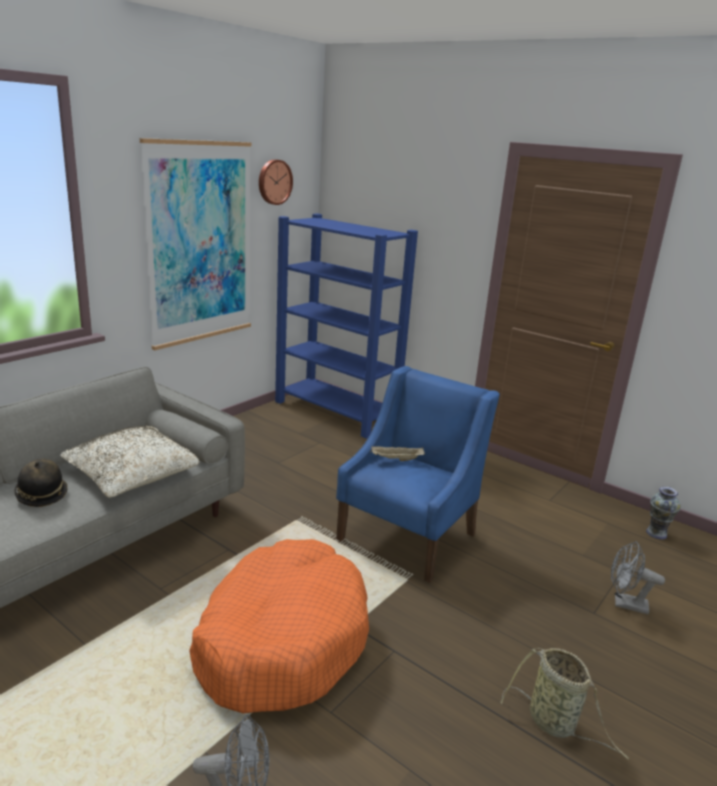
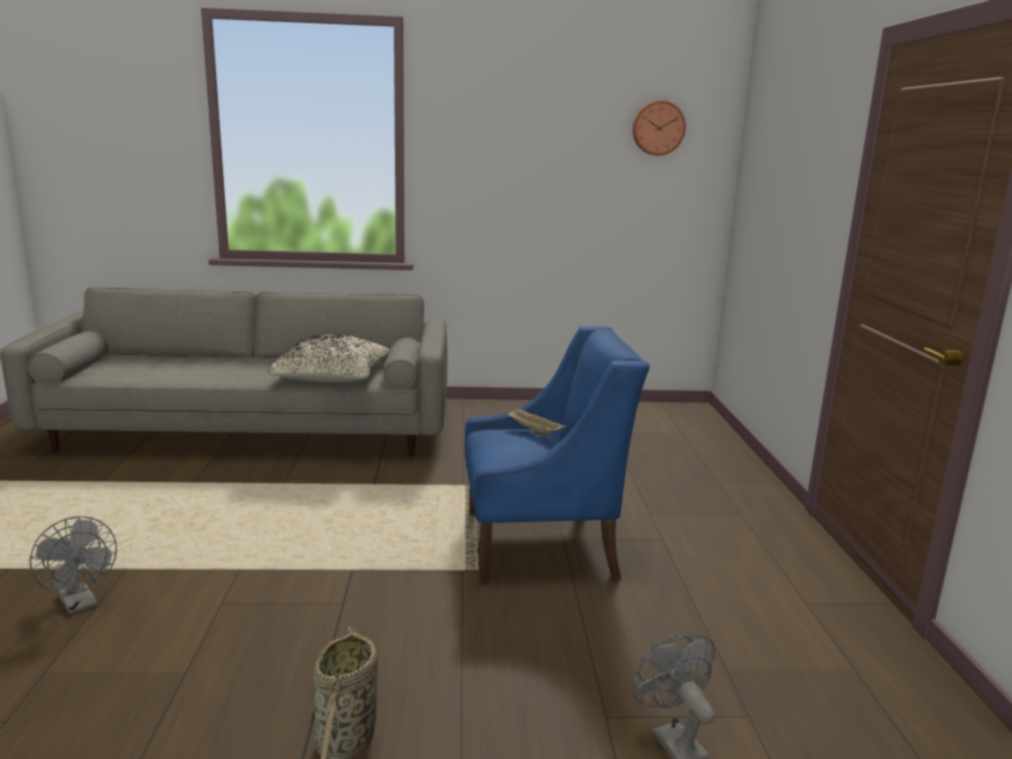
camera: 50 degrees right, 5 degrees down
(41, 495) = (256, 367): hat -> none
(200, 243) = (542, 190): picture -> none
(281, 640) = (287, 546): orange dog bed -> none
(336, 411) = (690, 429): blue bookcase -> none
(656, 533) = (926, 724): vase -> none

